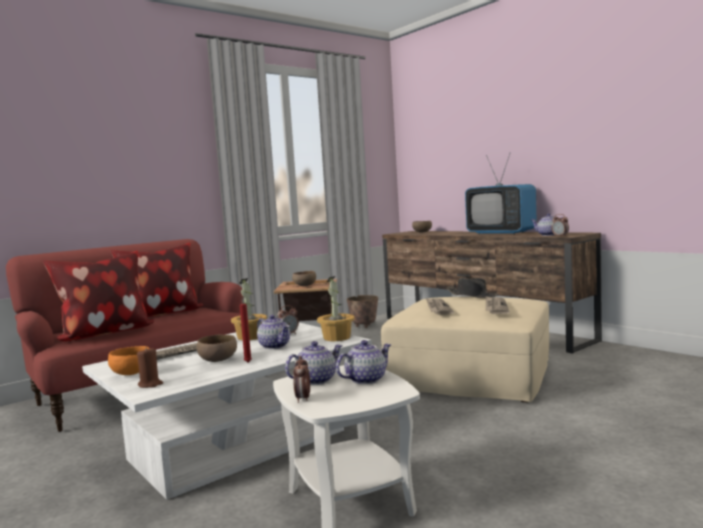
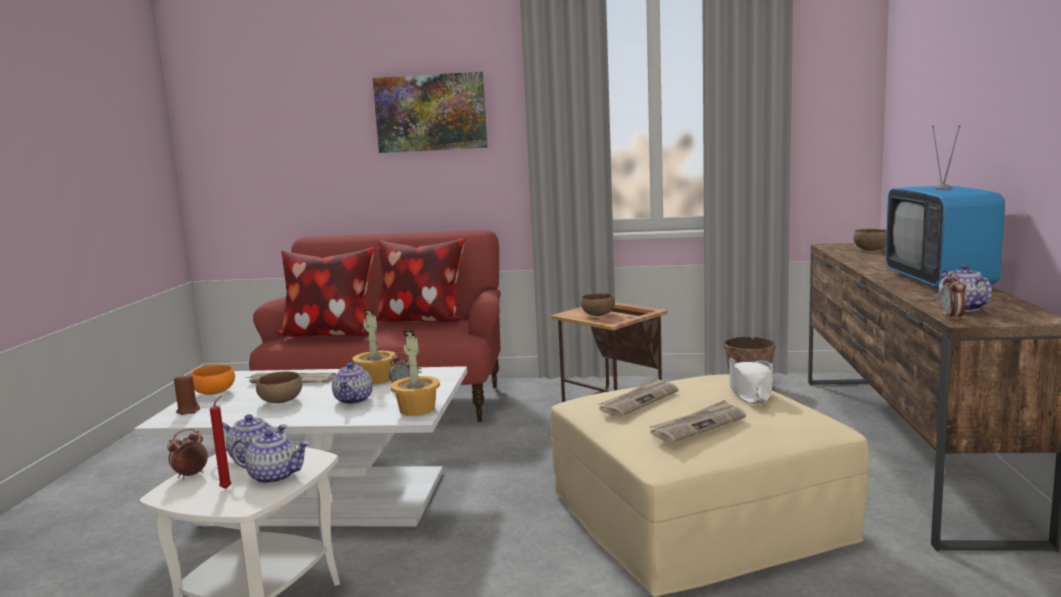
camera: 45 degrees right, 5 degrees up
(135, 145) = (431, 113): none -> picture
(248, 362) = (286, 413): red candle -> red candle (227, 488)
(472, 295) = (750, 391): black hat -> white hat

